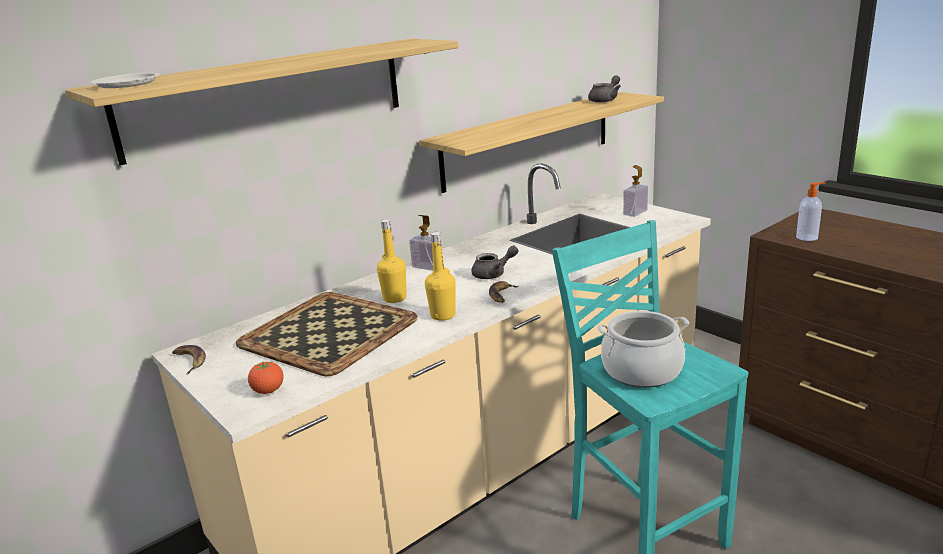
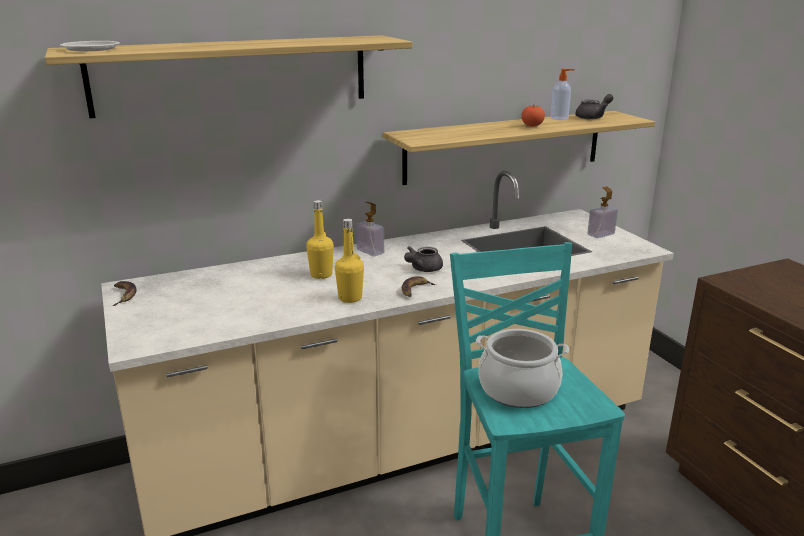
camera: 15 degrees right, 0 degrees up
(268, 391) = (162, 333): tomato -> tomato (532, 126)
(328, 333) = (245, 294): tray -> none
(493, 274) = (422, 269): grey teapot -> grey teapot turned 135 degrees clockwise
(807, 237) = (759, 290): soap dispenser -> soap dispenser (560, 118)

